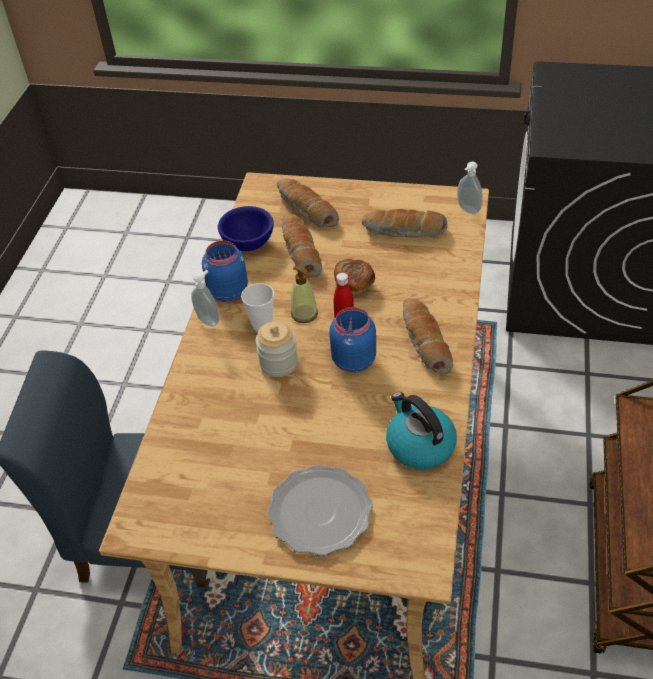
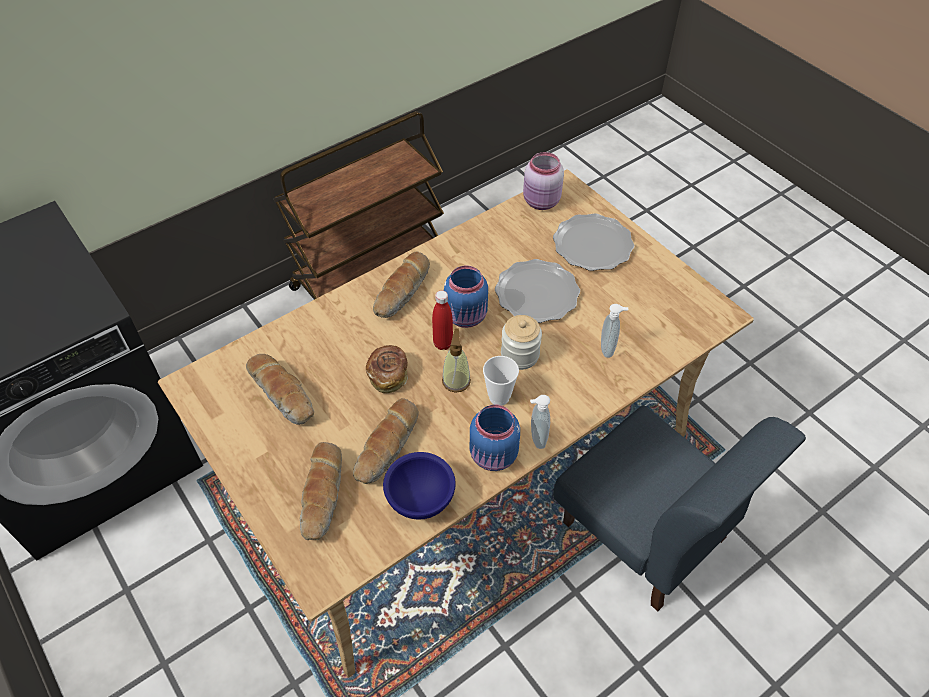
camera: 140 degrees left, 5 degrees up
(319, 421) = (536, 293): none -> plate
(419, 445) = (492, 237): kettle -> none
(423, 525) = (541, 202): none -> pink jar
(467, 210) = (209, 372): soap dispenser -> soap dispenser (608, 349)

